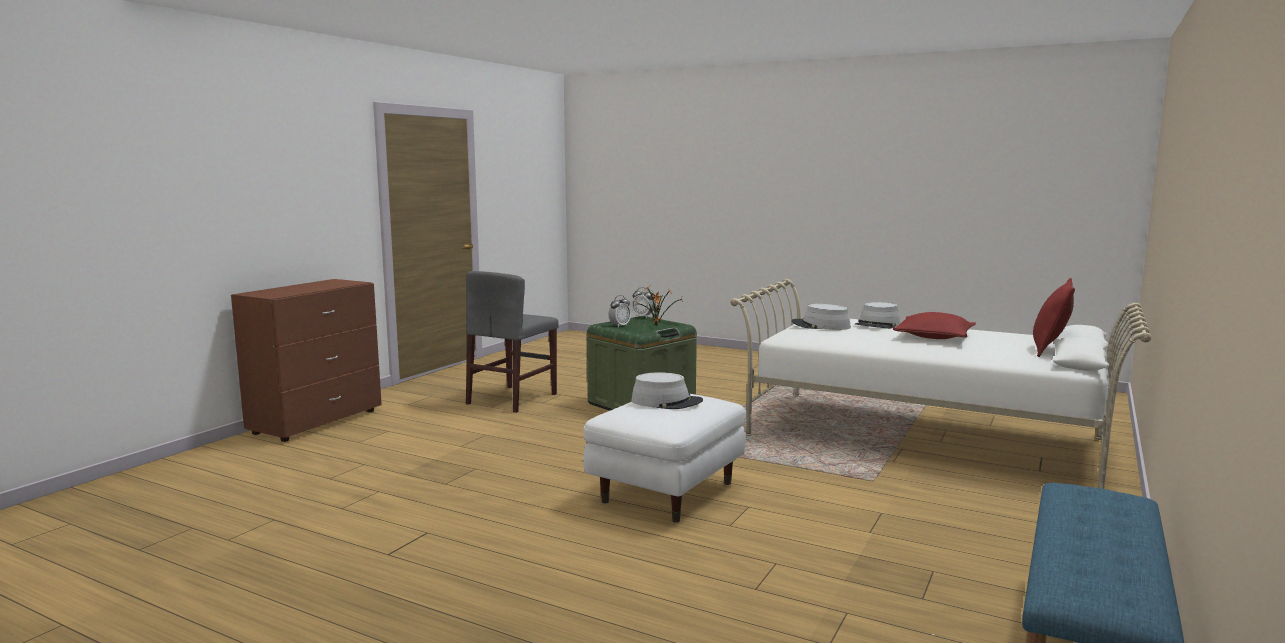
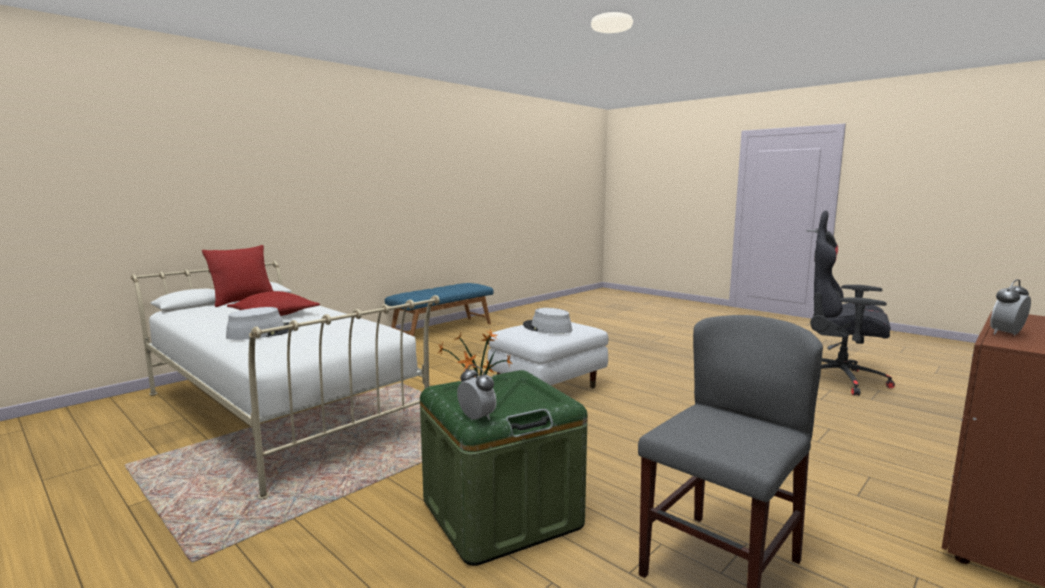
camera: 165 degrees left, 0 degrees up
(166, 566) = (841, 380): none -> black office chair
(619, 326) = (534, 400): alarm clock -> alarm clock (1006, 334)
(820, 326) = (323, 336): grey hat -> none

